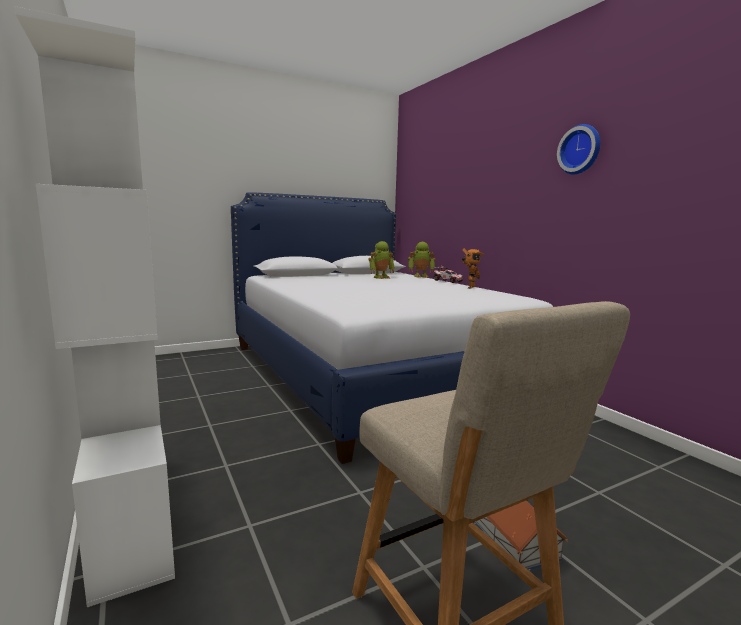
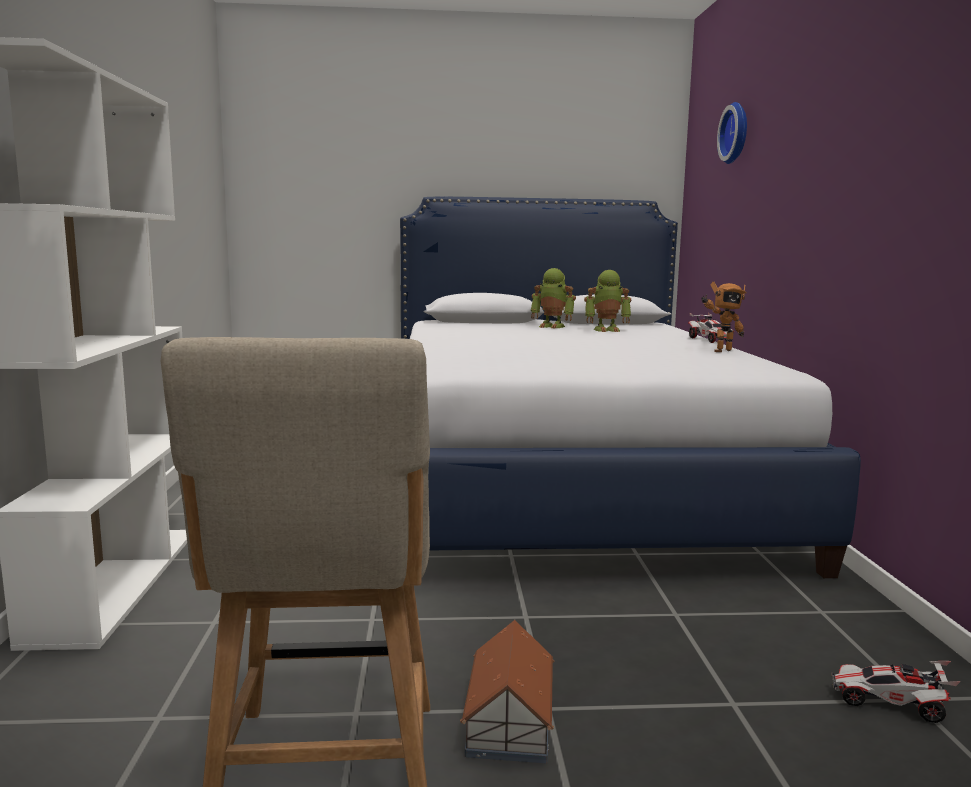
camera: 25 degrees right, 0 degrees up
(421, 276) = (683, 331): toy robot -> toy robot (552, 326)
(580, 150) = (894, 96): wall clock -> wall clock (737, 133)
(654, 472) = (889, 703): none -> toy car

